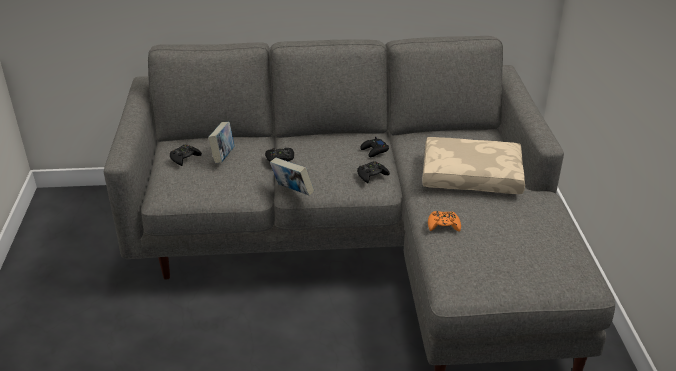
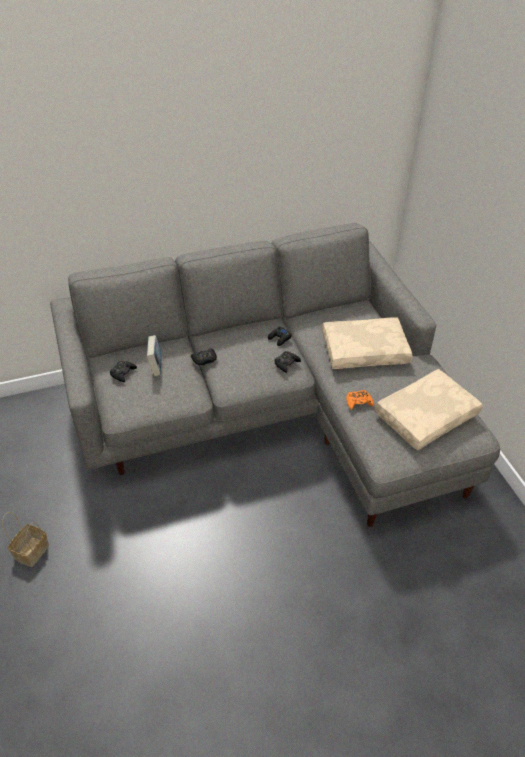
camera: 15 degrees left, 10 degrees up
(38, 336) = (32, 550): none -> basket
(292, 191) = (227, 391): book -> none
(523, 251) = (425, 415): none -> beige pillow

